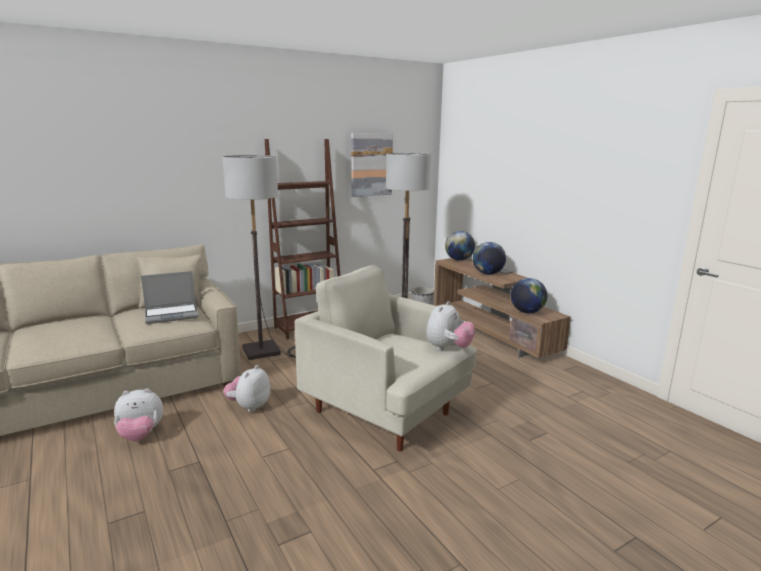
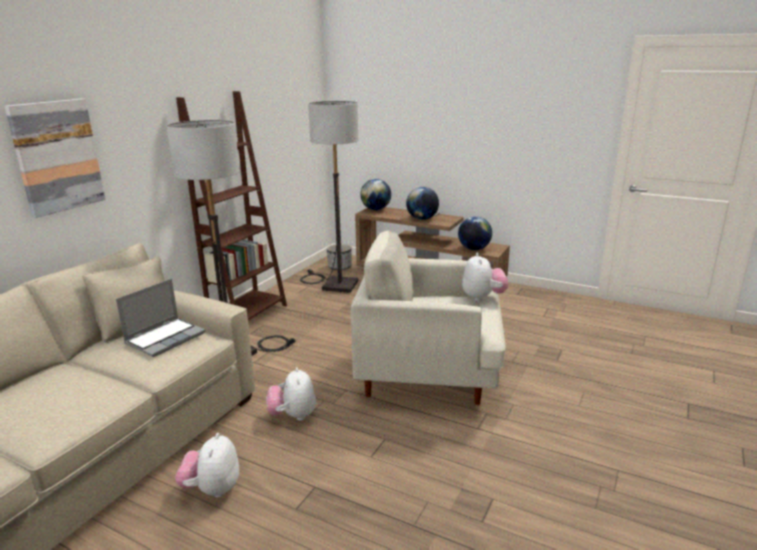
camera: 30 degrees left, 5 degrees up
(140, 435) = (212, 489): plush toy -> plush toy turned 135 degrees clockwise
(371, 164) = (274, 116): picture -> picture (57, 156)

